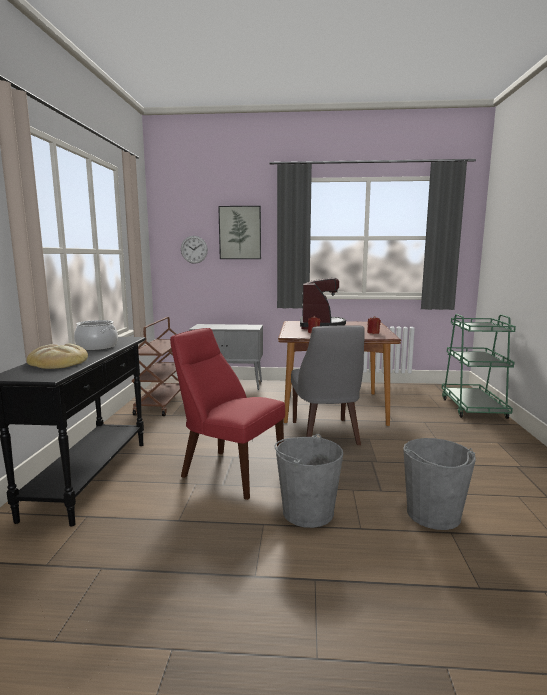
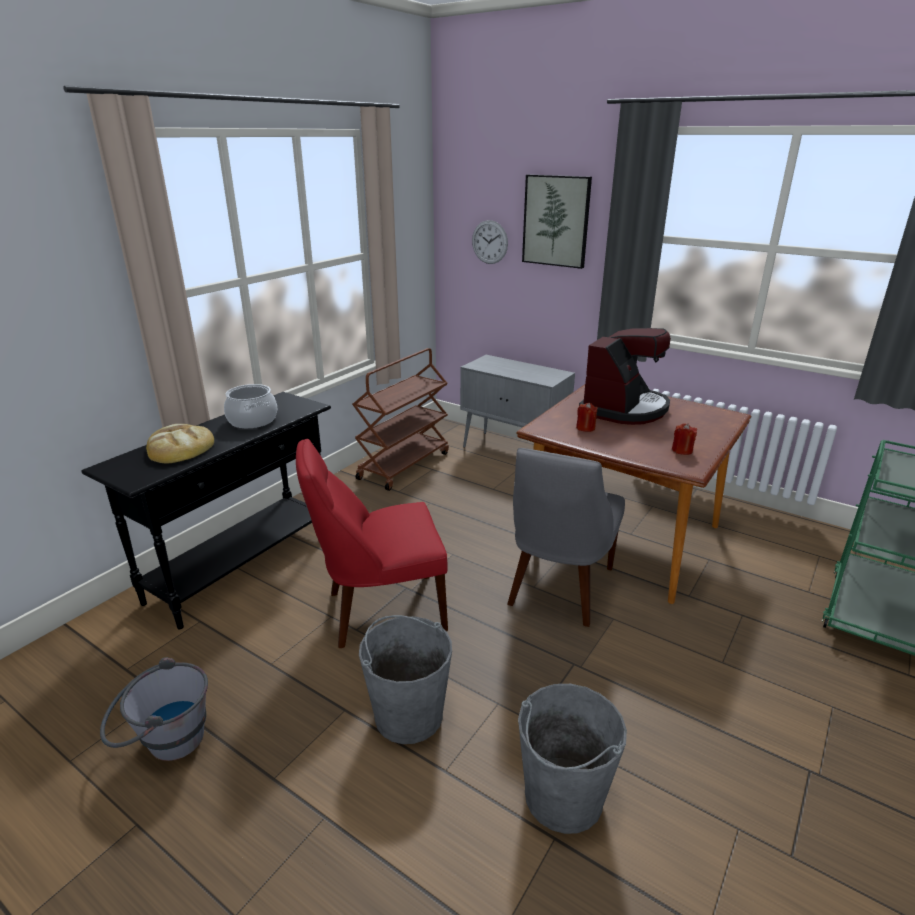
camera: 30 degrees right, 15 degrees up
(139, 592) = (165, 742): none -> grey bucket
(229, 471) = (380, 611): red chair -> red chair turned 75 degrees counterclockwise

